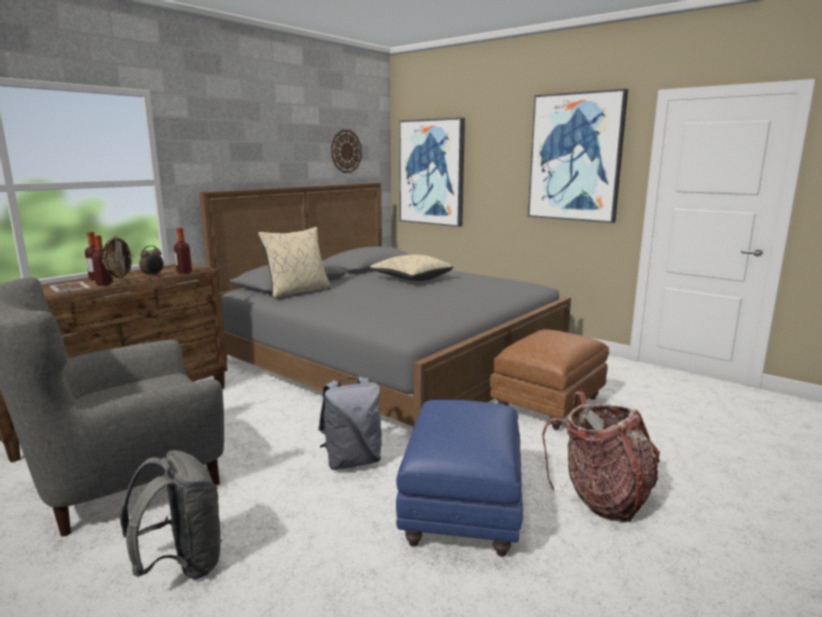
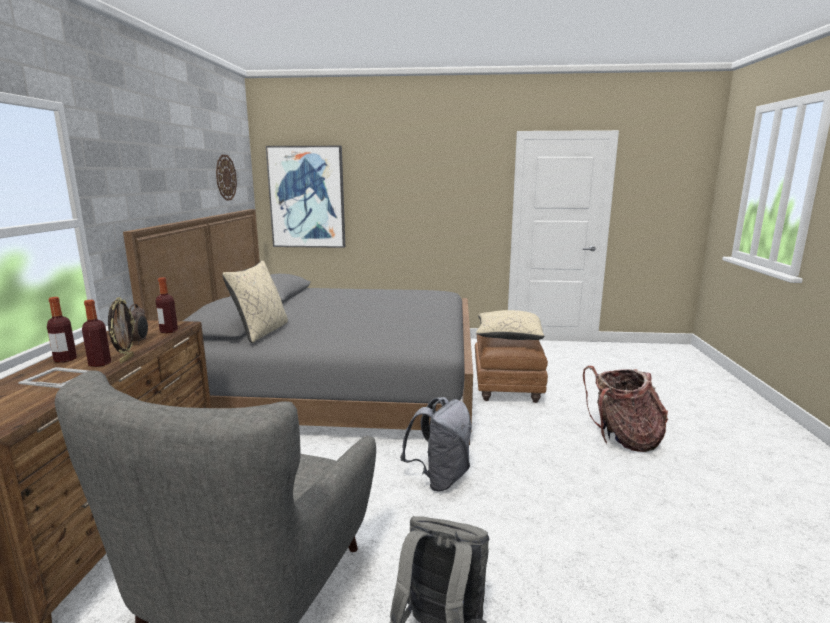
camera: 35 degrees left, 0 degrees up
(411, 279) = (343, 301): beige pillow -> beige pillow (508, 337)
(463, 511) = (567, 482): blue ottoman -> none
(575, 157) = (453, 183): picture -> none

